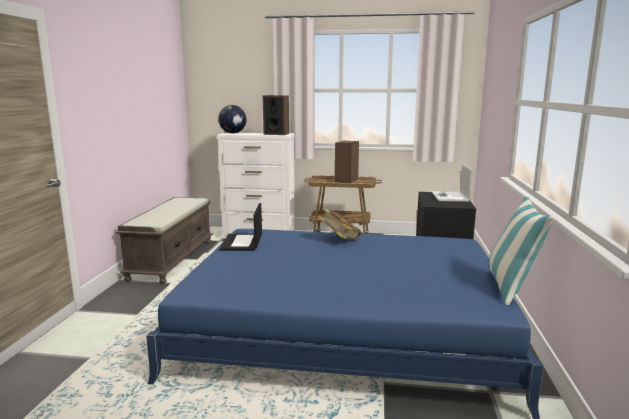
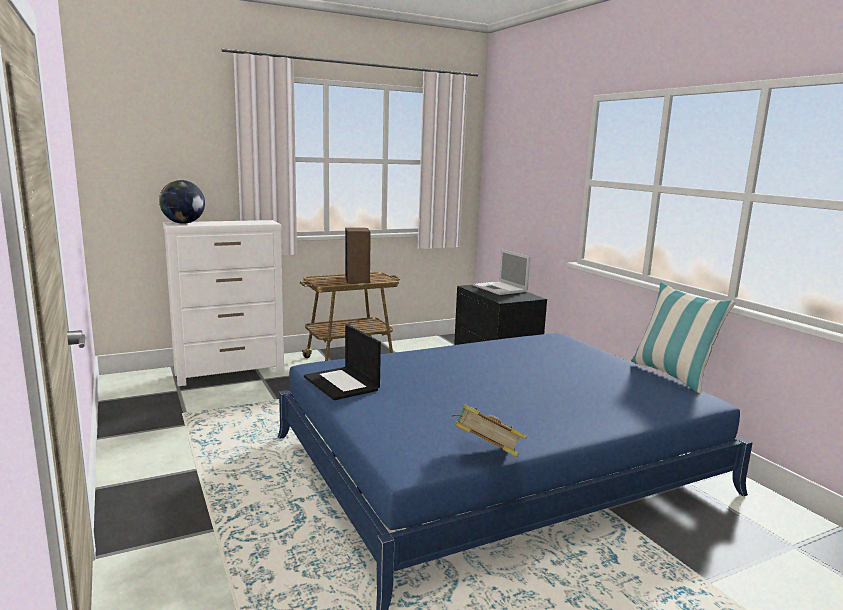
camera: 35 degrees left, 0 degrees up
(172, 259) = (141, 434): brown bench -> none
(276, 134) = (255, 222): speaker -> none
(339, 240) = (446, 357): book -> book (485, 455)

